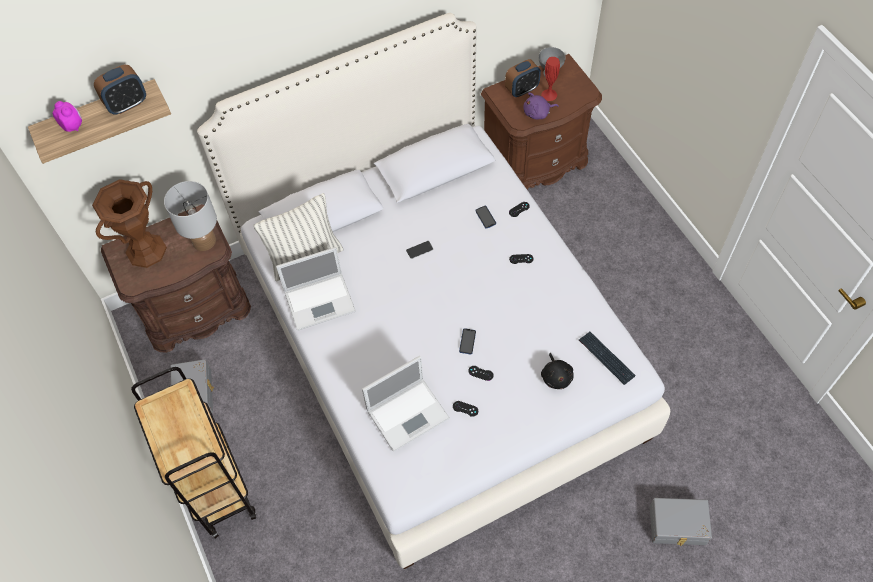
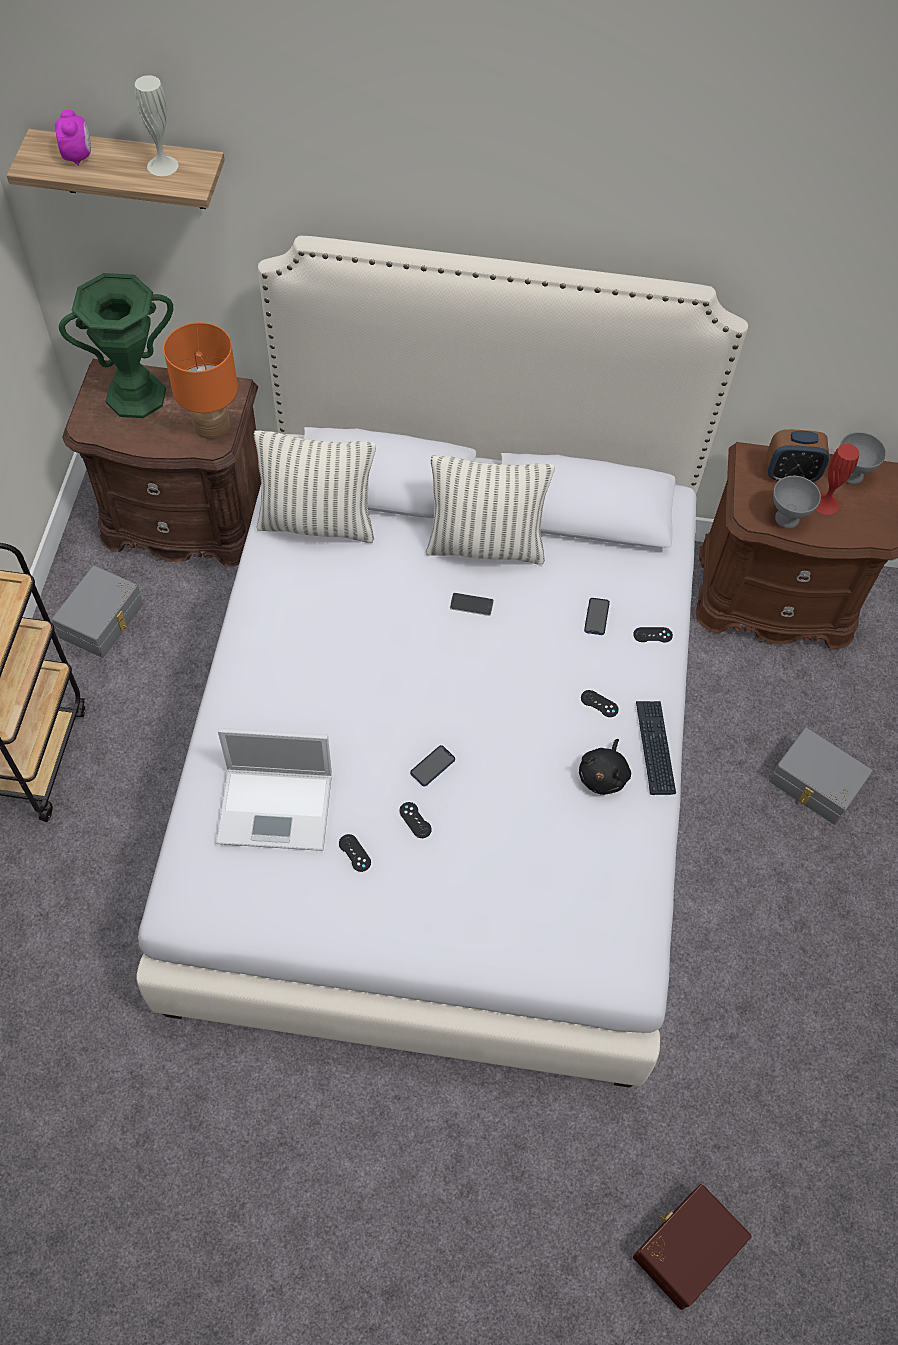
camera: 30 degrees right, 0 degrees up
(127, 104) = (162, 165): alarm clock -> white vase
(146, 251) = (136, 396): brown vase -> green vase
(203, 241) = (211, 425): grey table lamp -> orange table lamp
(321, 300) = (291, 589): laptop -> none
(402, 216) = (485, 546): none -> pillow
(538, 113) = (787, 519): purple plush toy -> grey bowl
(556, 376) = (514, 895): black plush toy -> black plush toy (603, 775)
(606, 358) = (606, 919): keyboard -> keyboard (654, 748)
(677, 526) = (570, 1236): grey storage box -> grey storage box (814, 785)
(730, 493) = (685, 1247): none -> brown storage box

